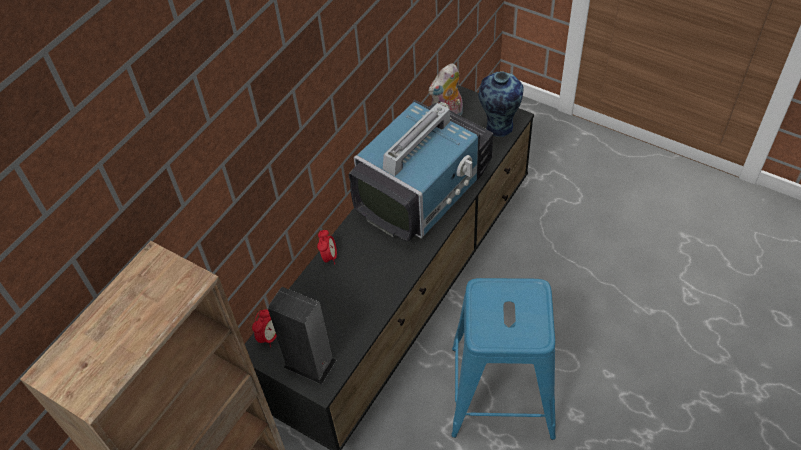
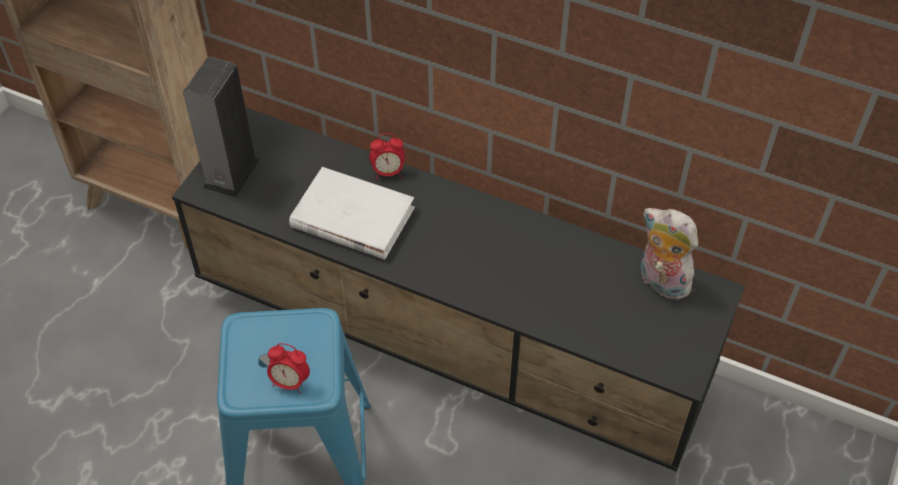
camera: 80 degrees right, 0 degrees up
(269, 337) = (268, 132): alarm clock -> alarm clock (290, 382)
(369, 281) = (352, 217): none -> white book
(425, 189) = (515, 264): television -> none
(498, 127) = (657, 350): vase -> none

